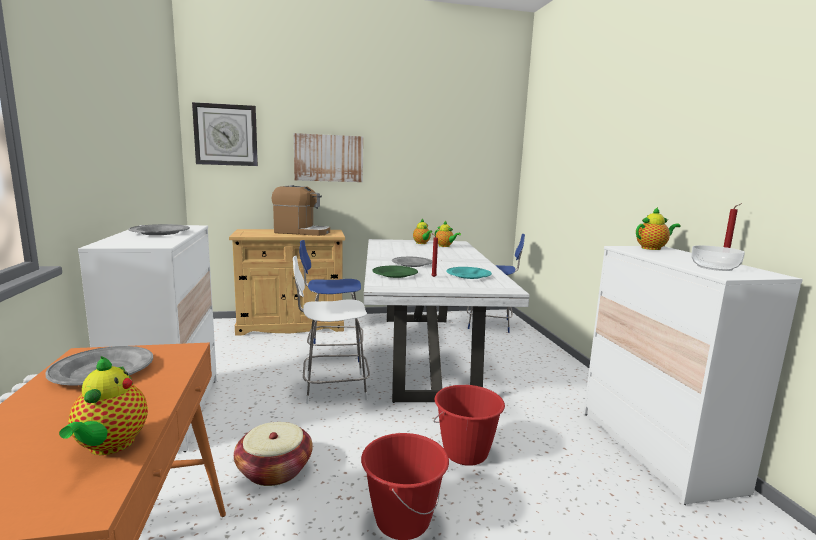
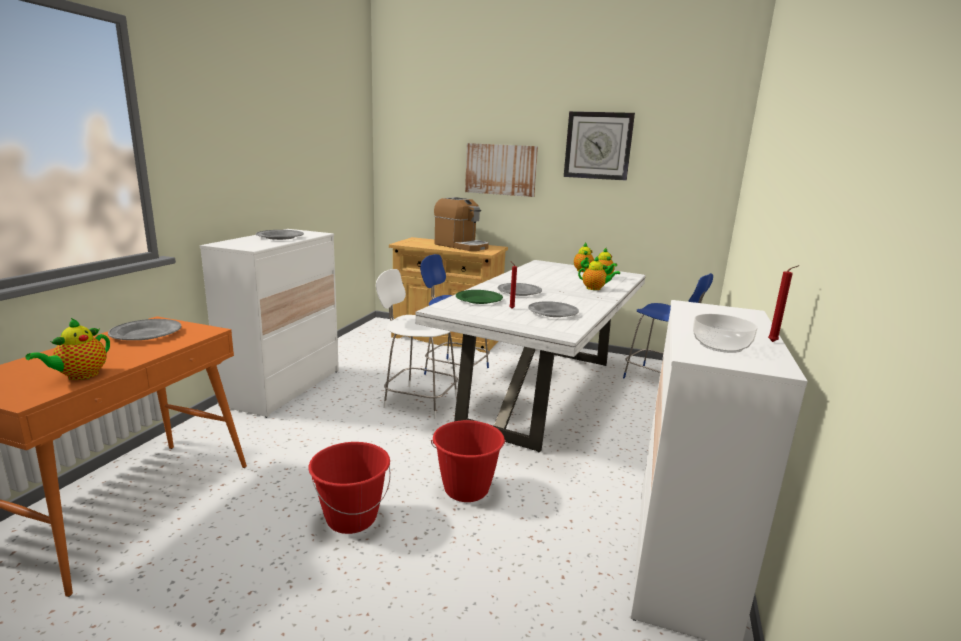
camera: 30 degrees right, 5 degrees up
(226, 135) = (408, 145): wall clock -> wall clock (598, 146)
(274, 470) = (306, 449): basket -> none
(468, 275) = (553, 312): turquoise plate -> grey plate
(652, 248) = (729, 311): teapot -> teapot (595, 288)

